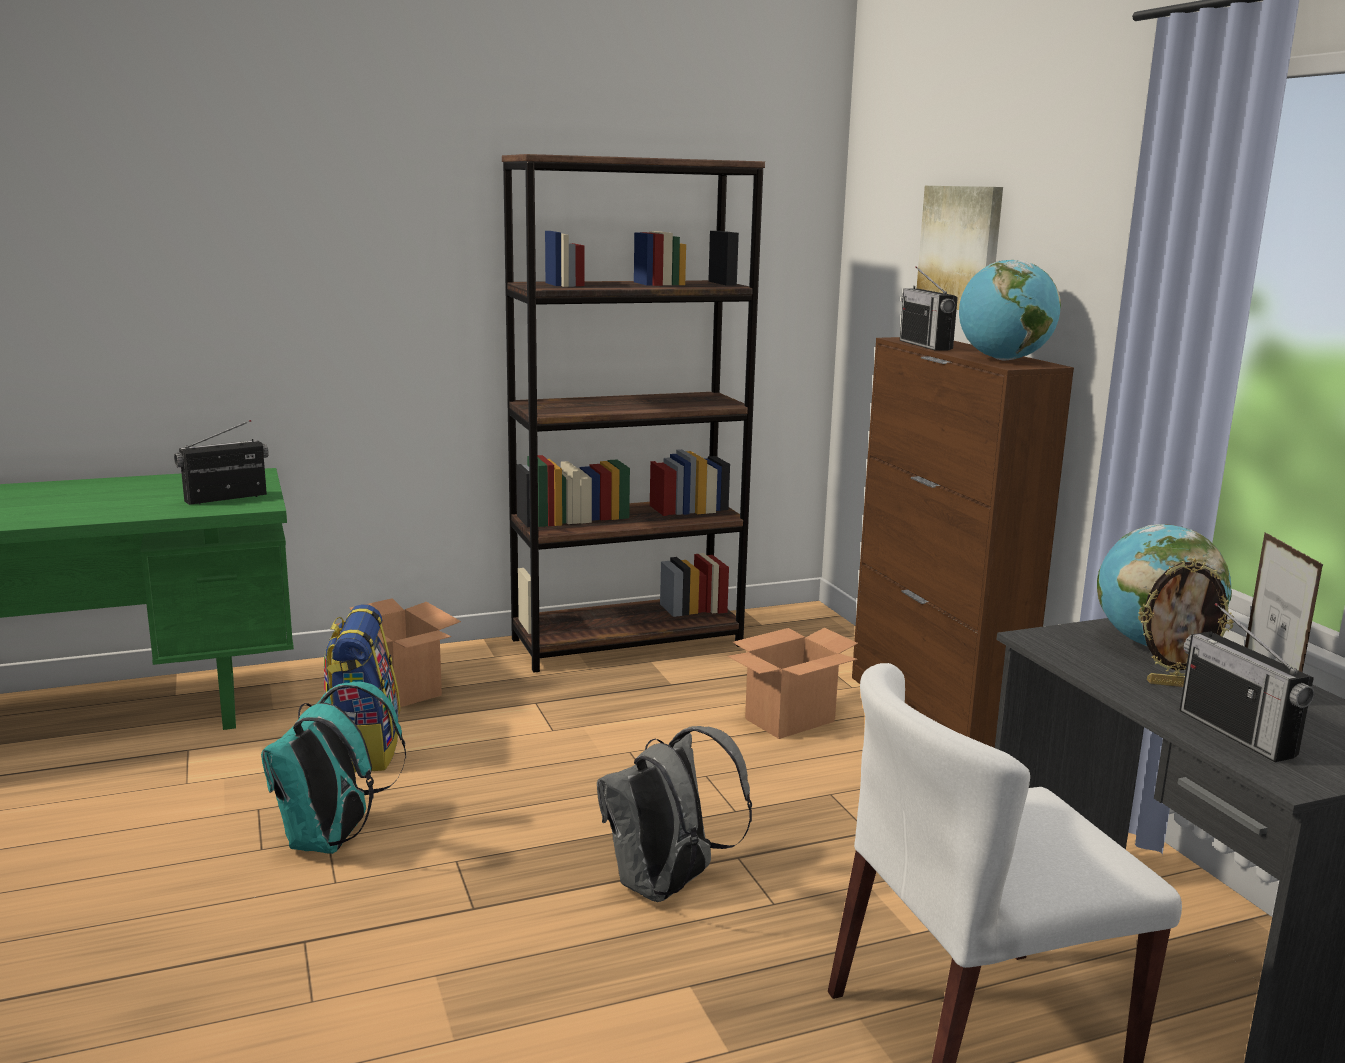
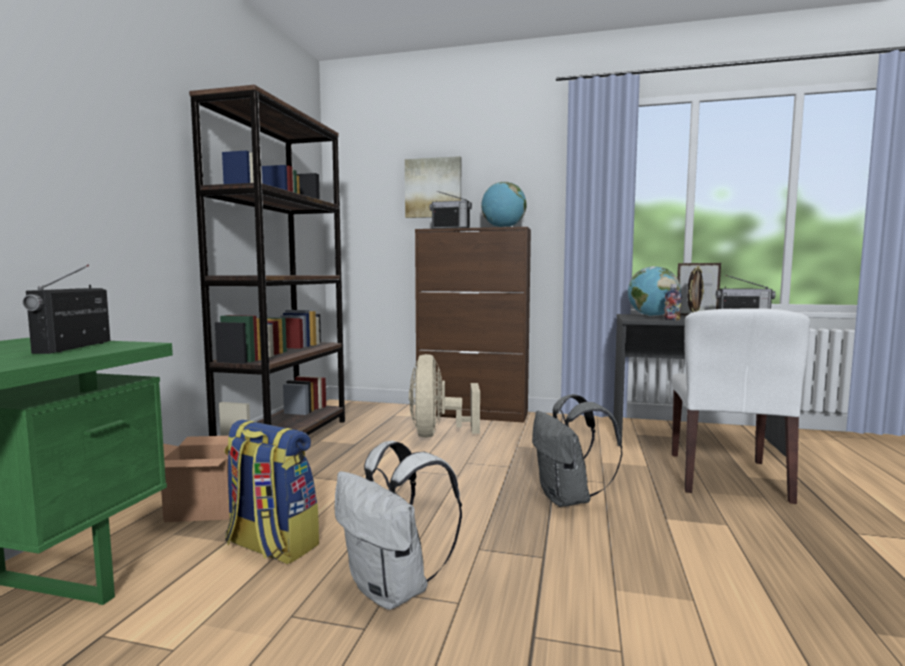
camera: 55 degrees left, 10 degrees down
(332, 840) = (394, 590): turquoise backpack -> white backpack
(789, 720) = (437, 434): cardboard box -> beige fan
(1094, 668) = (672, 320): none -> bottle

